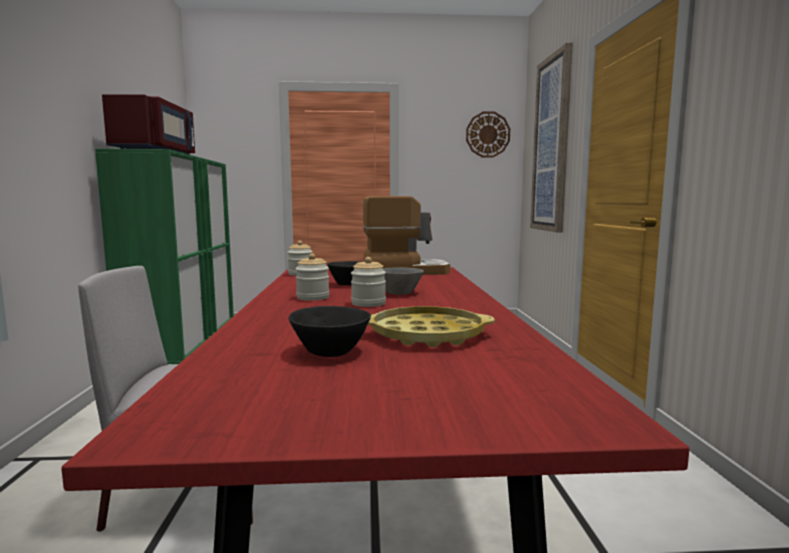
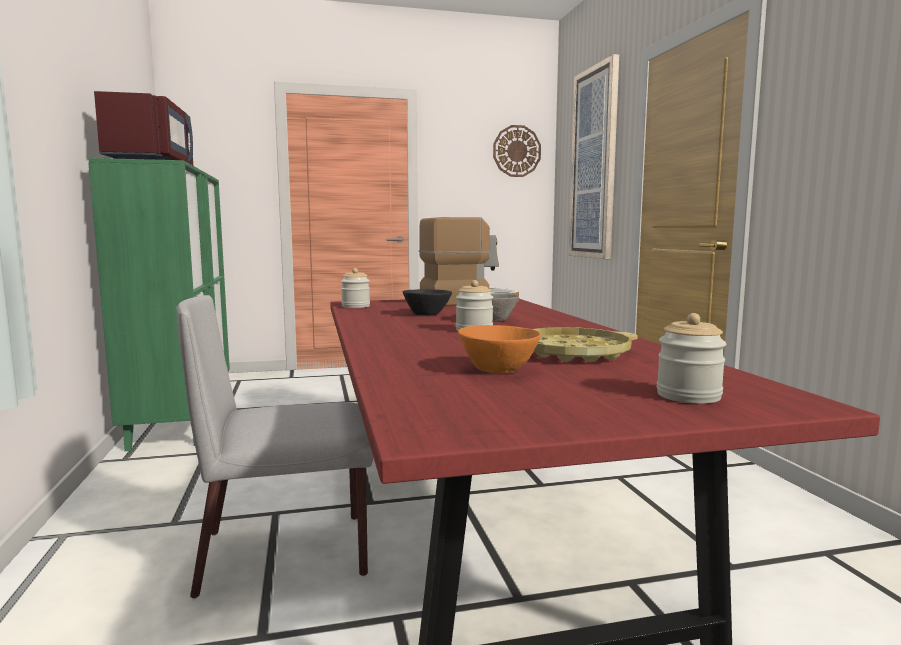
camera: 10 degrees left, 0 degrees up
(313, 297) = (406, 327): jar -> jar (688, 396)
(329, 352) = (498, 370): black bowl -> orange bowl

